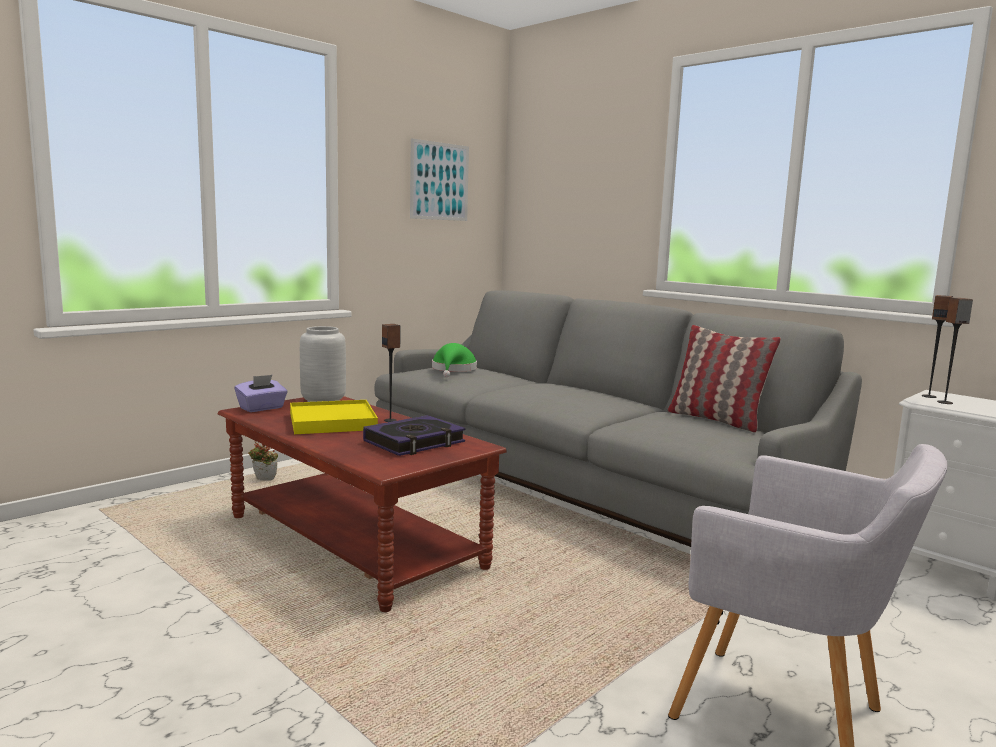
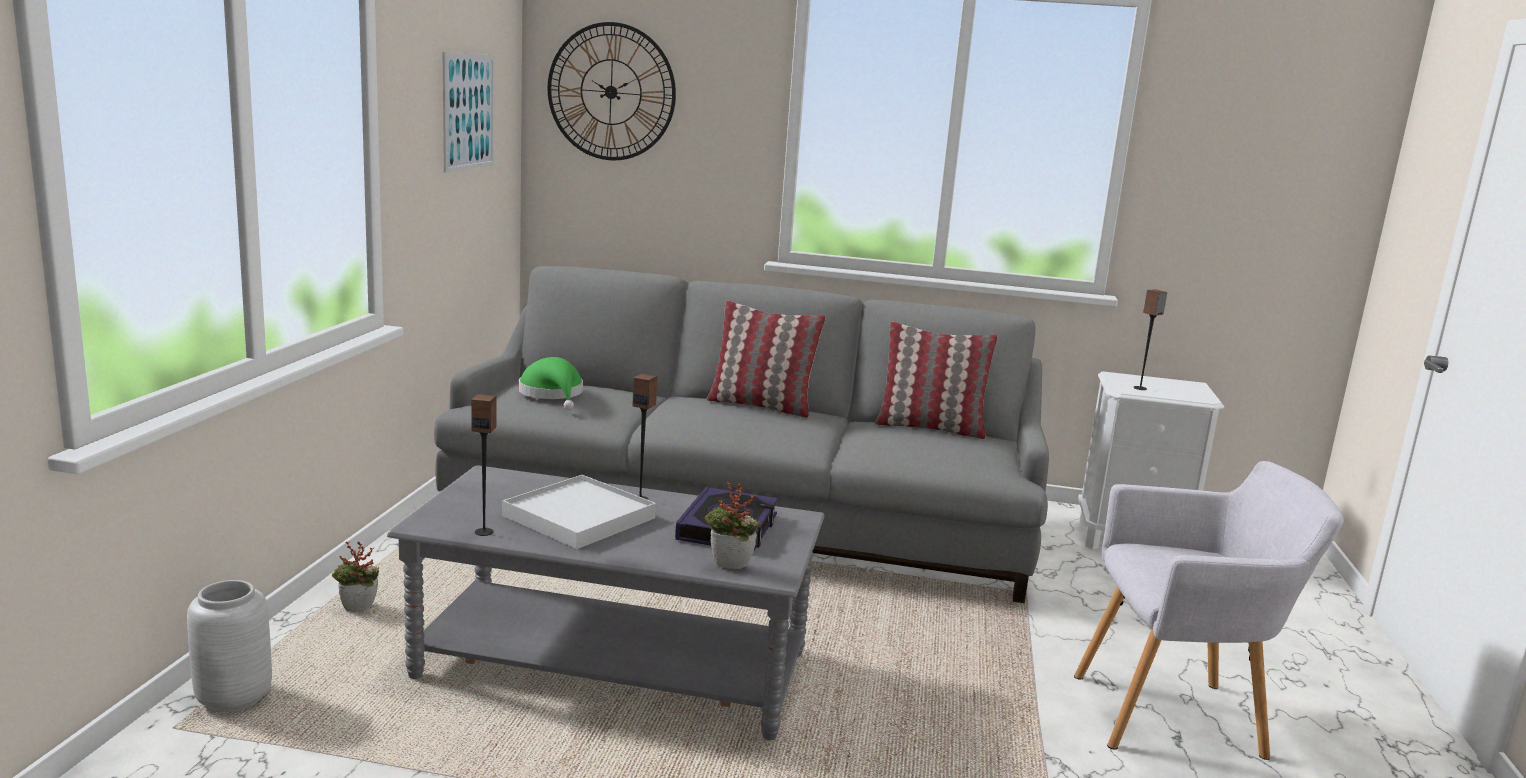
camera: 35 degrees left, 5 degrees up
(262, 408) = (444, 514): purple tissue box -> none
(323, 401) = (499, 484): grey vase -> grey vase (235, 699)
(332, 421) = (579, 517): yellow tray -> white tray
(353, 541) = (613, 666): brown coffee table -> grey coffee table
(365, 460) = (729, 568): none -> potted plant
(552, 168) = (611, 92): none -> wall clock
(589, 390) = (761, 405): none -> pillow
(929, 396) = (1119, 381): speaker -> speaker (484, 532)

